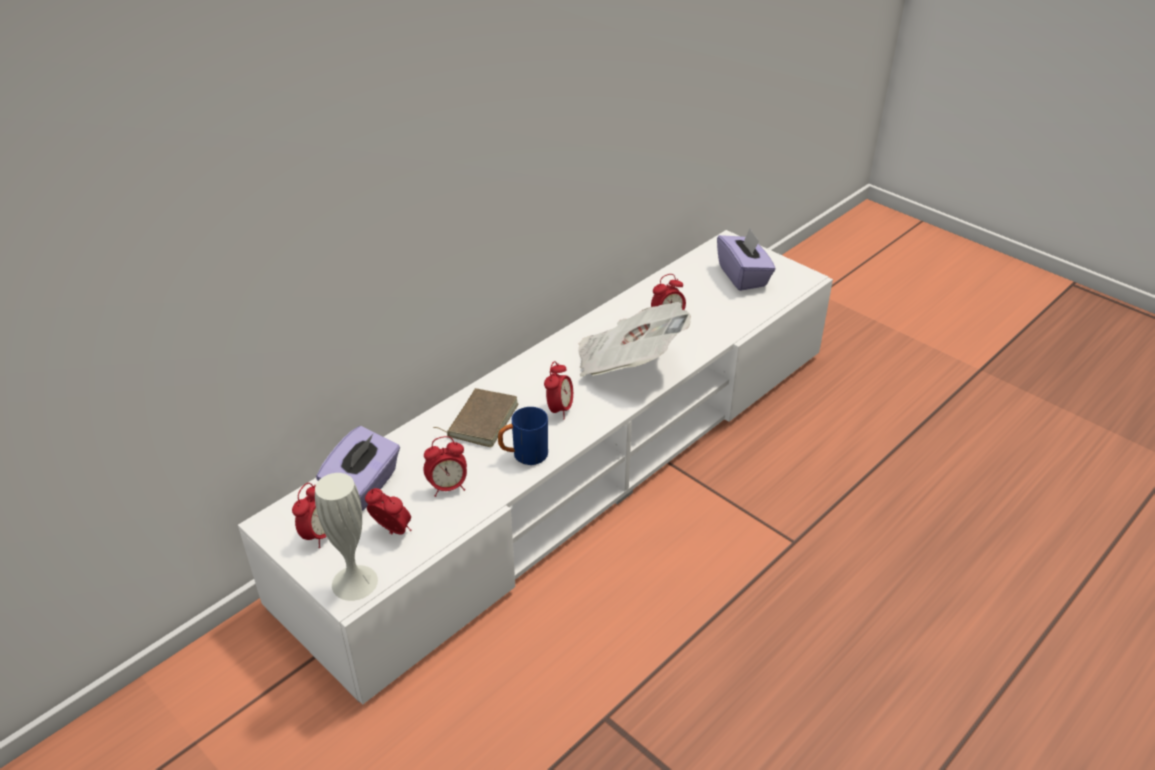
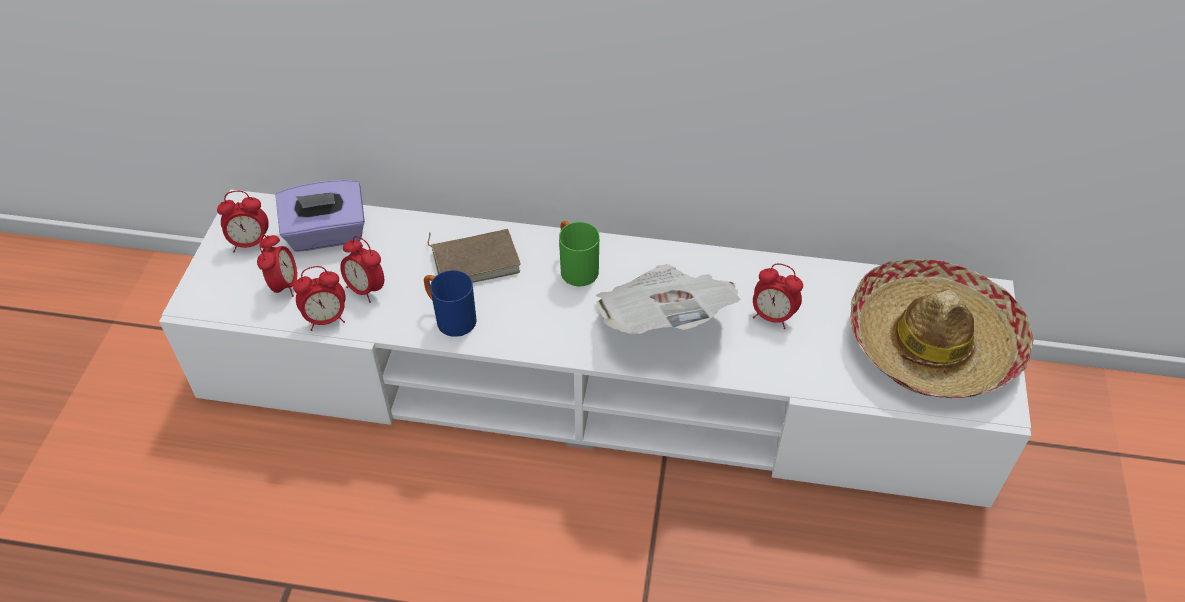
camera: 55 degrees right, 10 degrees up
(354, 582) = (210, 297): white vase -> none
(540, 378) = (575, 267): none -> green mug
(559, 409) = (539, 307): alarm clock -> alarm clock (326, 319)
(743, 276) = (932, 342): purple tissue box -> hat

